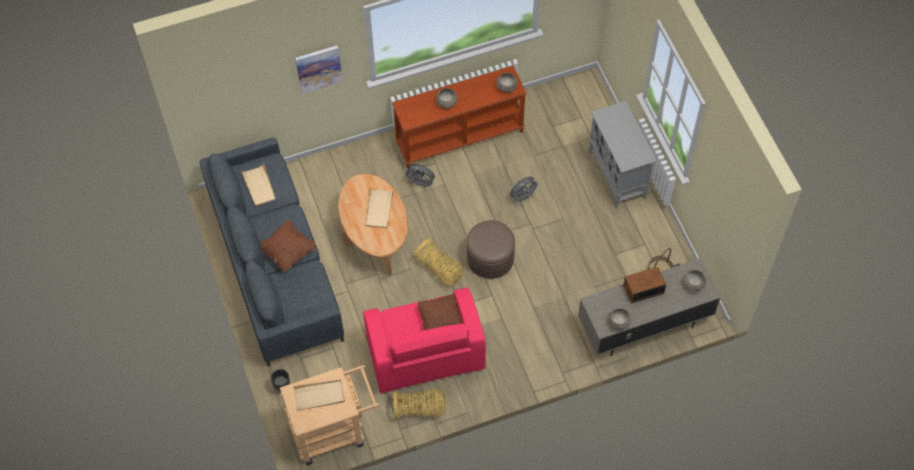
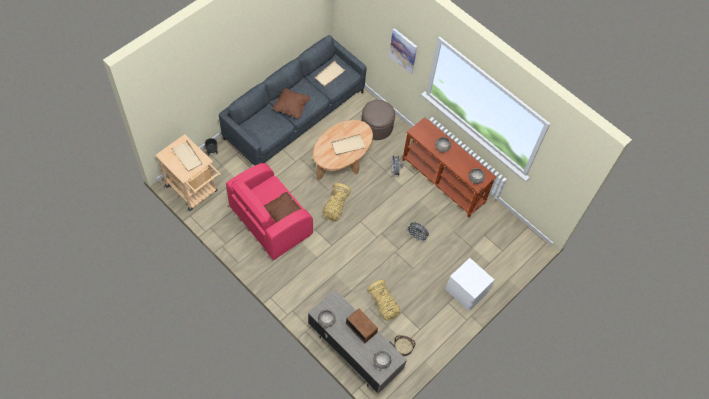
camera: 60 degrees right, 0 degrees up
(420, 409) = (229, 233): basket -> basket (383, 305)
(490, 258) = (359, 234): brown ottoman -> brown ottoman (376, 127)
(617, 176) = (466, 291): grey cabinet -> white nightstand

